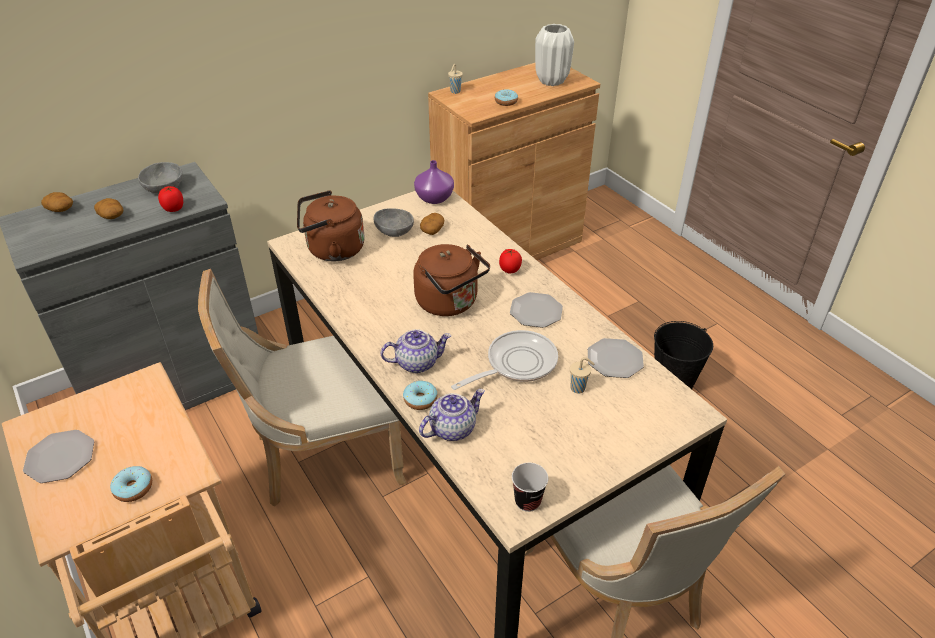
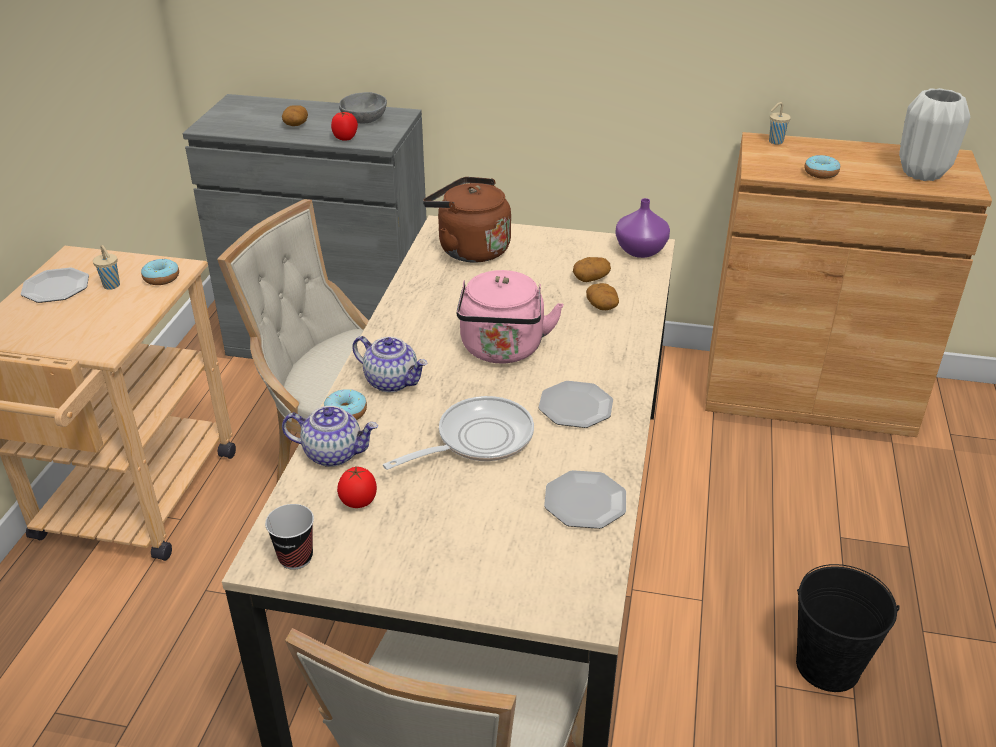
camera: 45 degrees right, 5 degrees down
(61, 209) = (272, 105): potato -> potato (602, 306)
(133, 488) = (60, 335): donut -> donut (161, 278)
(394, 231) = (552, 261): grey bowl -> none
(450, 303) = (502, 350): brown kettle -> pink kettle
(509, 271) = (611, 355): tomato -> tomato (358, 502)
(516, 364) = (477, 439): frying pan -> frying pan turned 45 degrees counterclockwise
(578, 388) = (502, 501): beige cup -> beige cup (112, 286)

